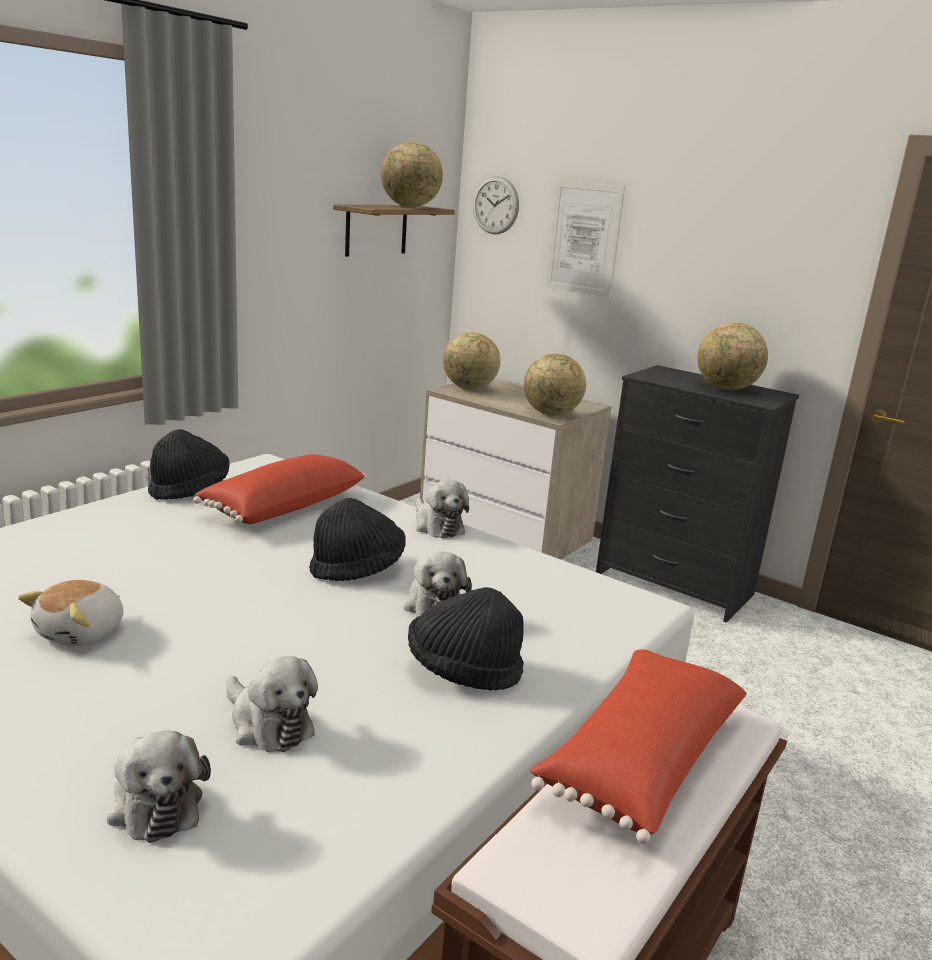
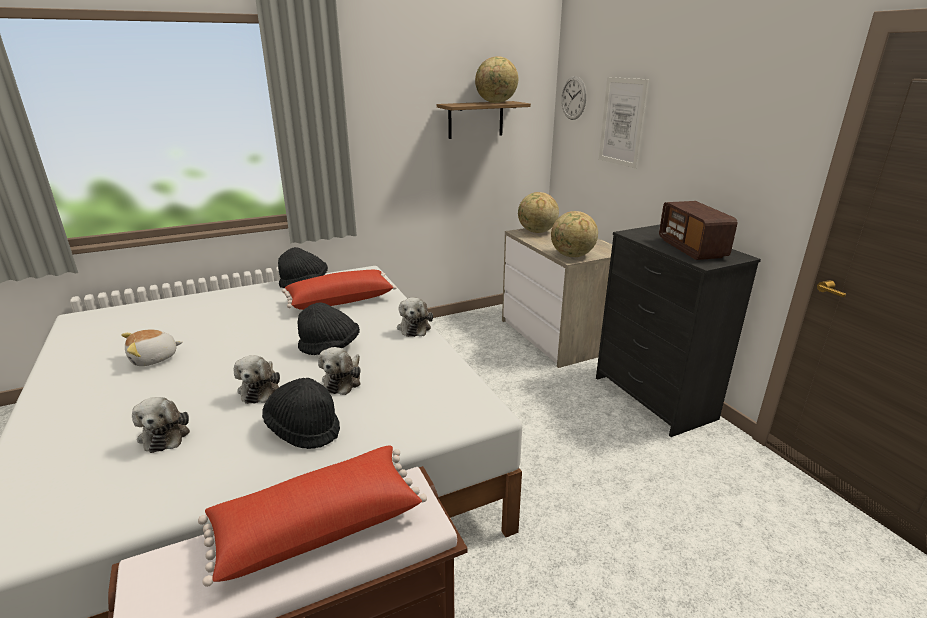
camera: 30 degrees right, 5 degrees up
(155, 803) = (65, 462): plush toy -> plush toy (261, 389)
(726, 389) = (691, 249): globe -> radio

